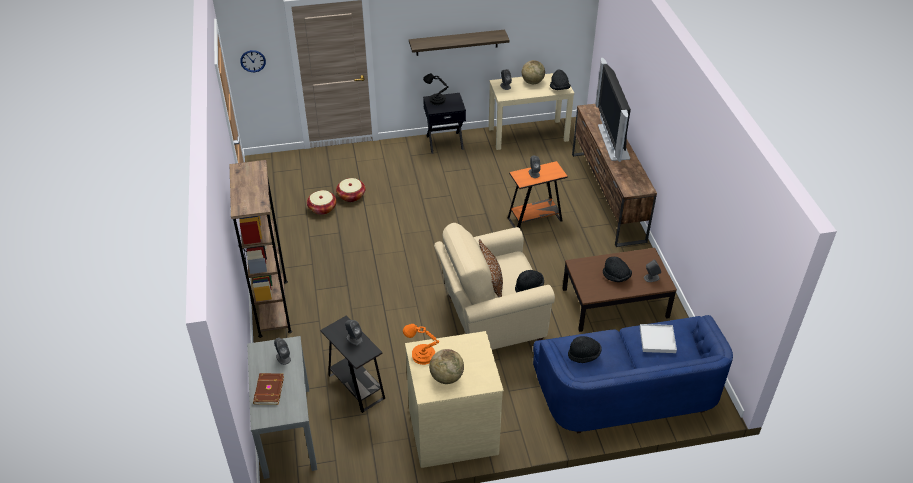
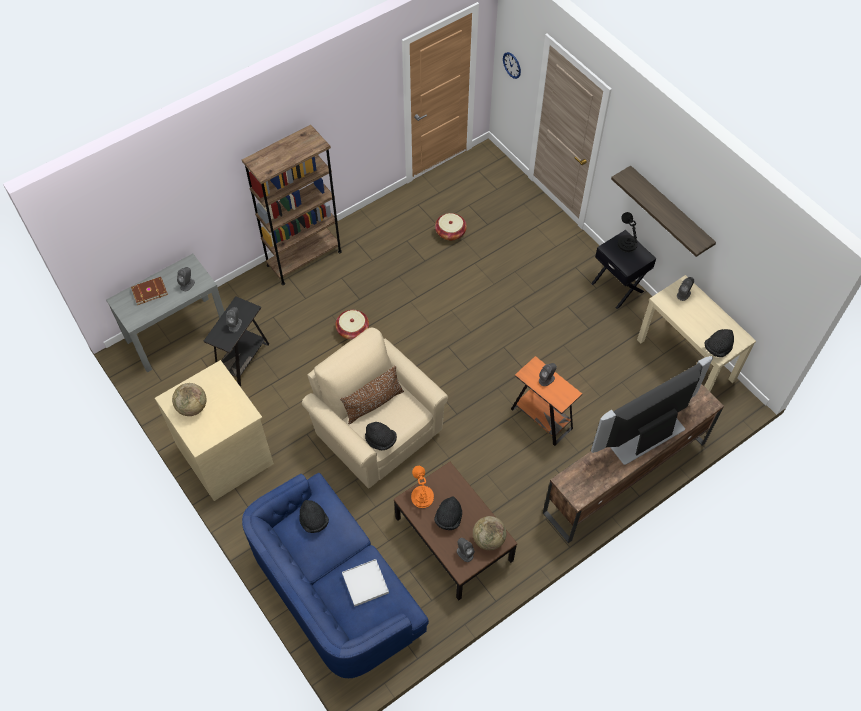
camera: 65 degrees right, 15 degrees up
(351, 196) = (481, 246): basket -> basket (352, 330)
(421, 355) = (210, 378): orange table lamp -> orange table lamp (421, 495)
(532, 82) = (711, 317): globe -> globe (488, 539)

